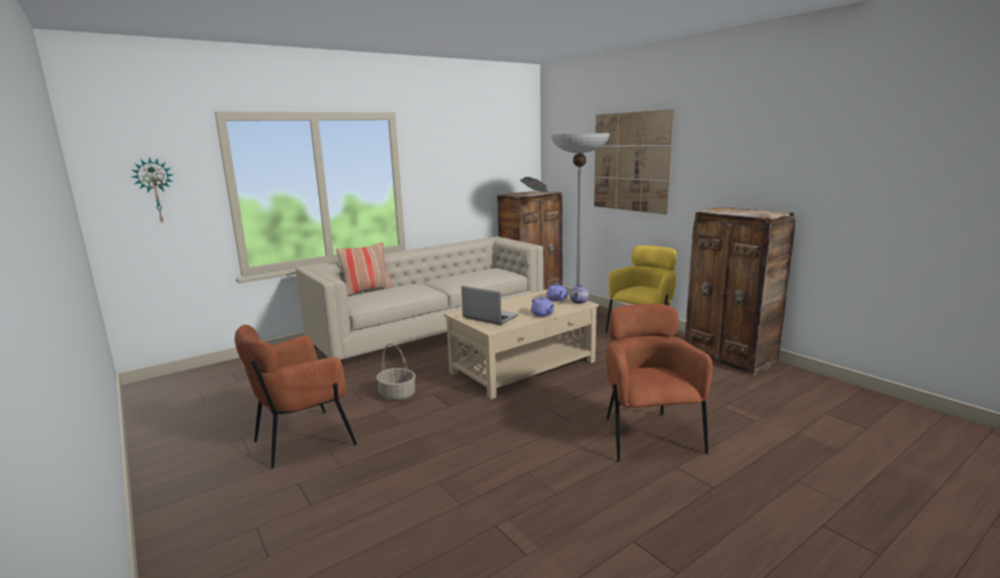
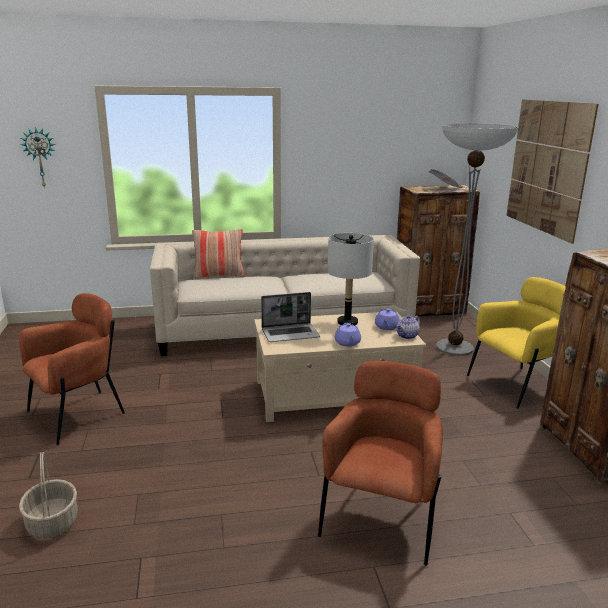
camera: 25 degrees right, 5 degrees up
(303, 440) = (78, 414): brown armchair -> brown armchair turned 150 degrees clockwise
(397, 395) = (189, 391): basket -> basket (52, 522)
(489, 317) = (290, 334): laptop -> laptop turned 105 degrees clockwise
(523, 302) = (347, 322): none -> grey table lamp

